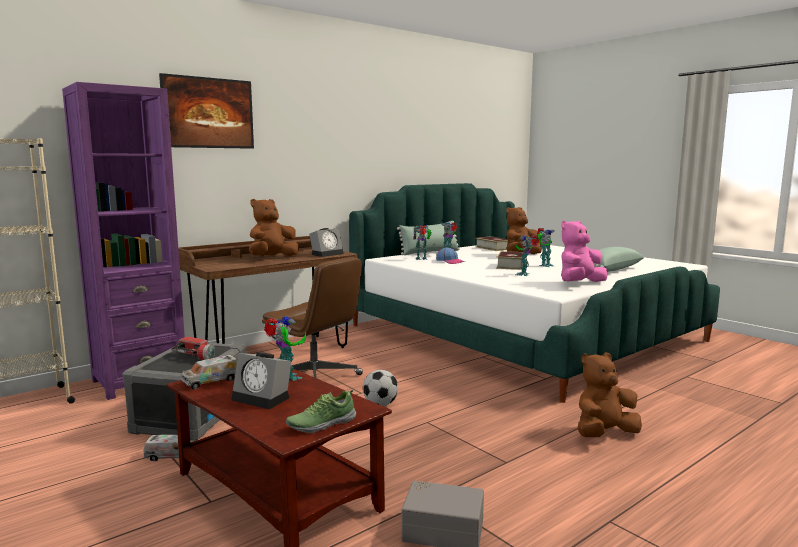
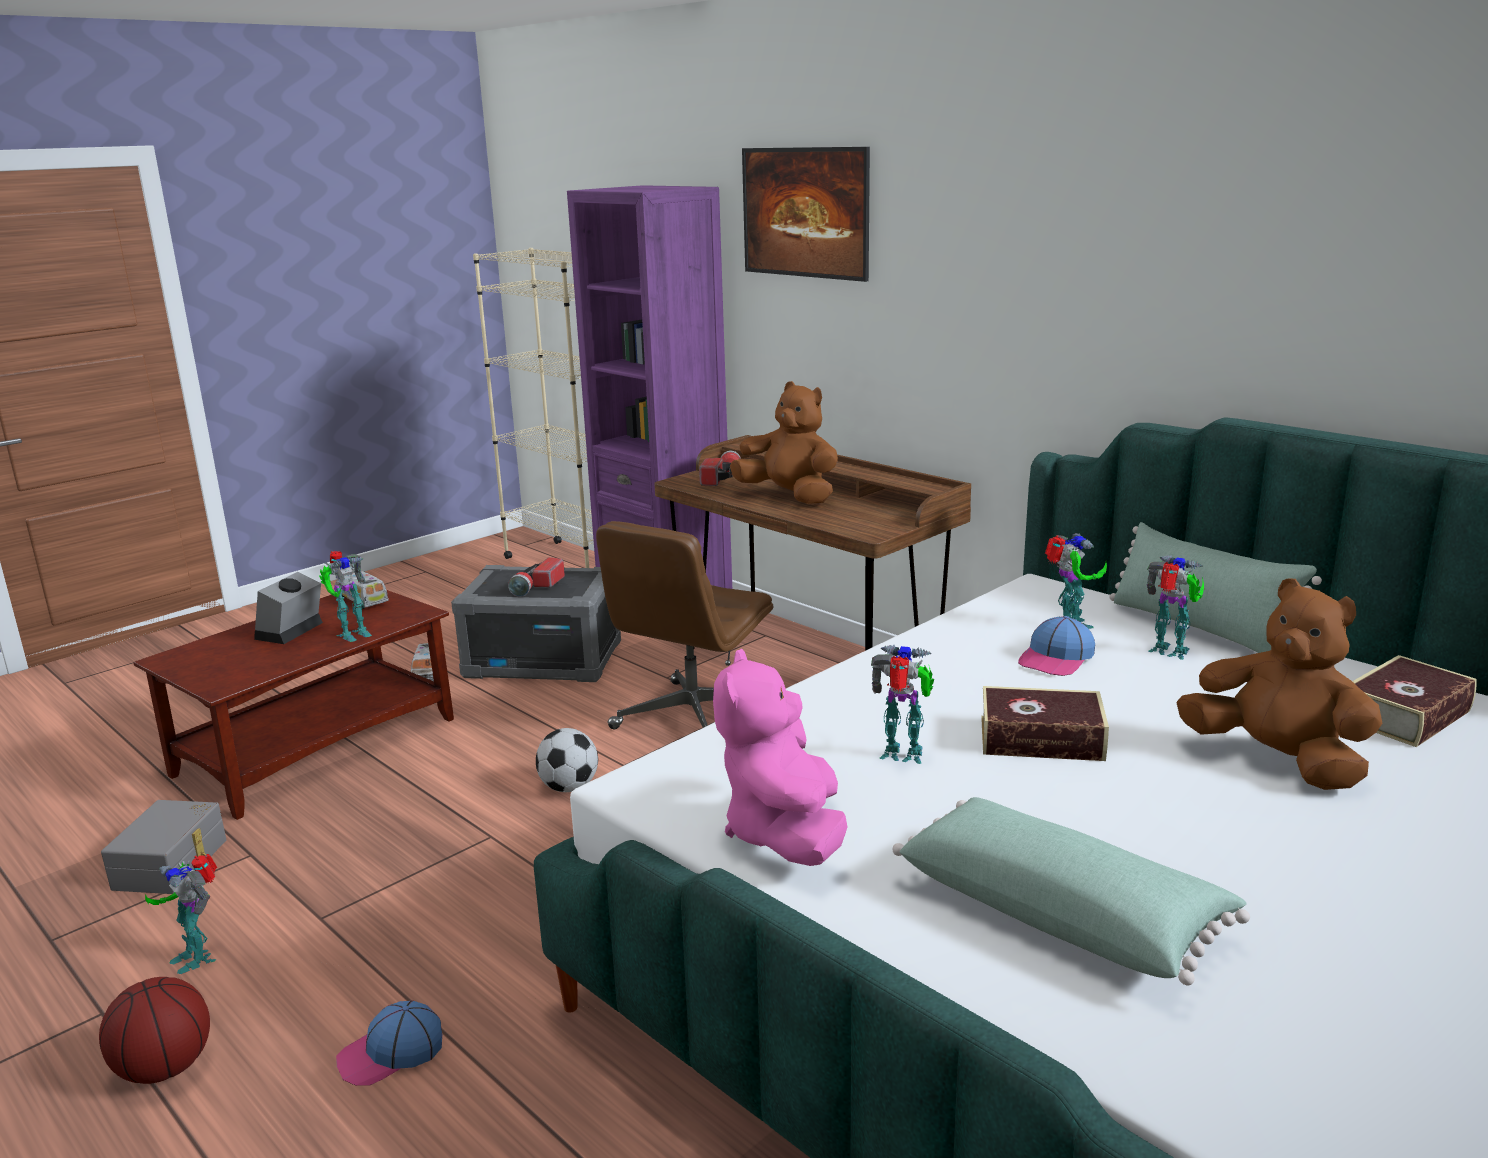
camera: 85 degrees right, 10 degrees up
(220, 263) = (721, 478): none -> flashlight
(321, 424) = (192, 669): shoe -> none
(327, 254) = (856, 523): alarm clock -> none
(544, 265) = (1087, 794): toy robot -> toy robot (197, 955)
(580, 284) = (785, 834): pink plush toy -> pink plush toy turned 135 degrees counterclockwise
(604, 434) = (391, 1053): brown plush toy -> cap
(641, 489) = (164, 1068): none -> basketball

